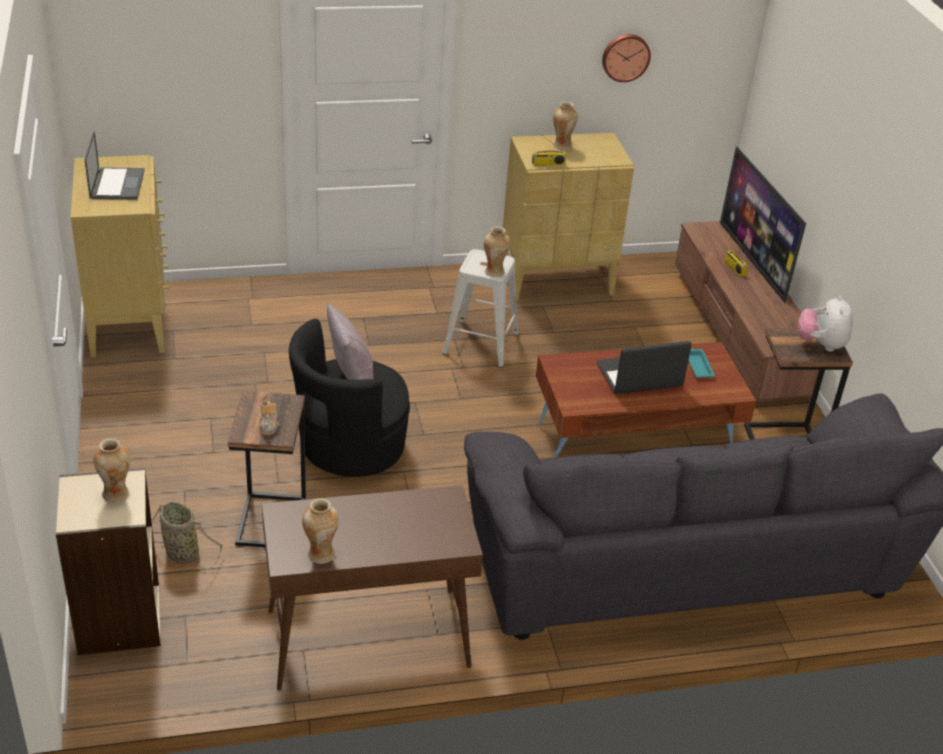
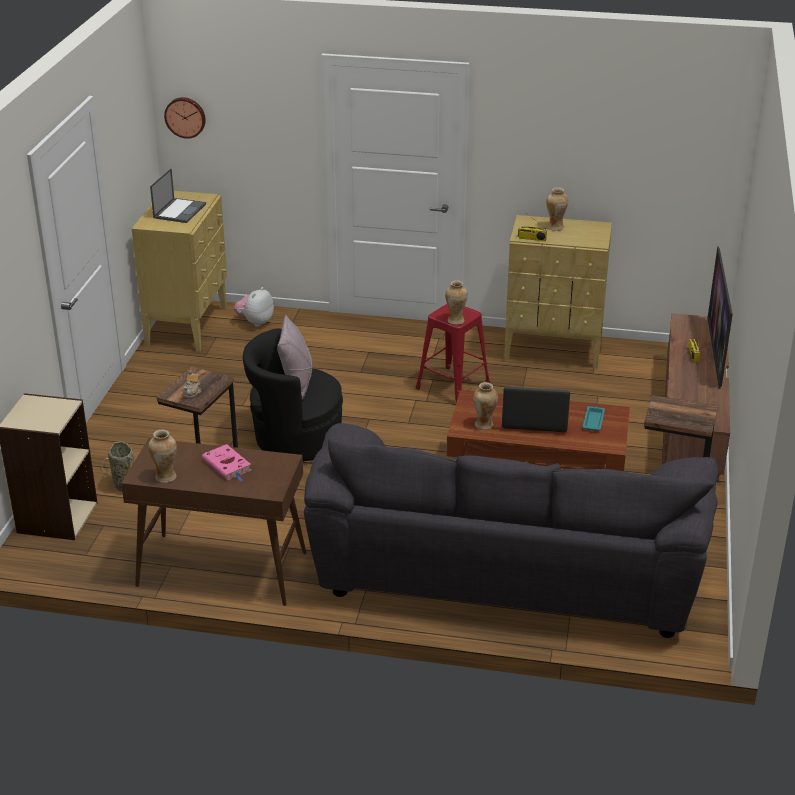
camera: 25 degrees right, 5 degrees down
(116, 494) = (52, 411): vase -> vase (484, 425)
(386, 521) = (228, 466): none -> pink book
(481, 343) = (453, 386): white stool -> red stool
(625, 57) = (621, 155): wall clock -> wall clock (185, 117)
(821, 344) = (693, 415): plush toy -> plush toy (255, 322)

